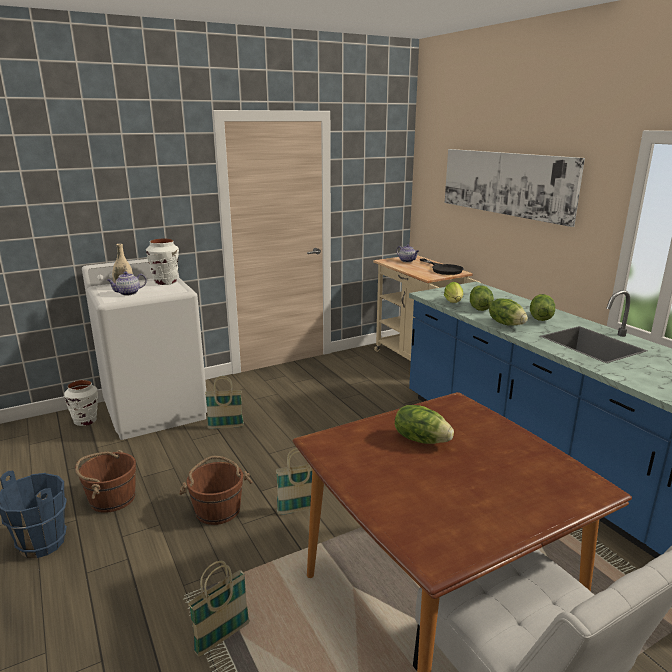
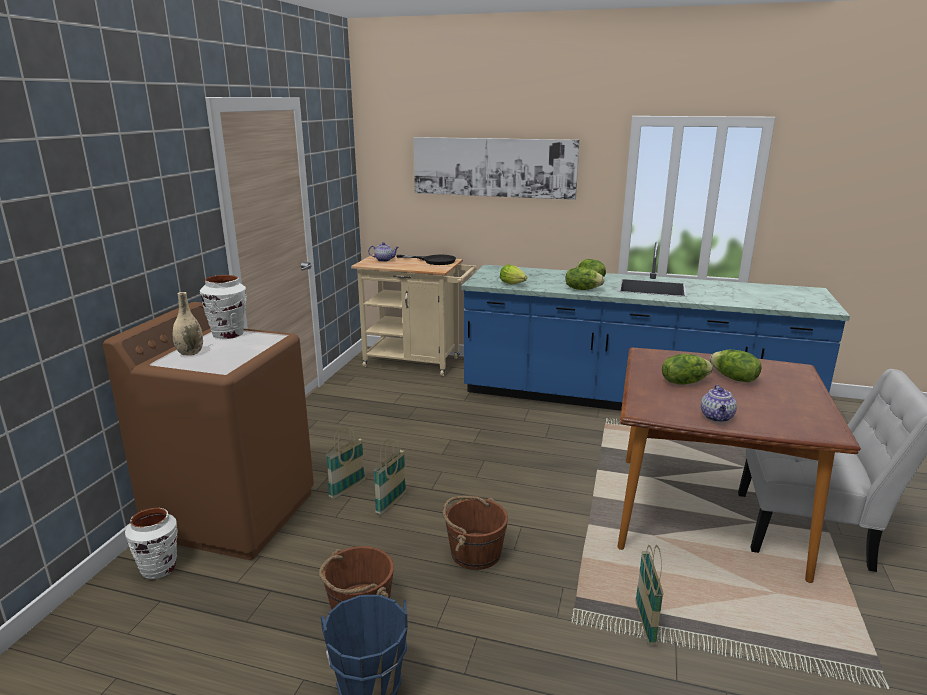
camera: 45 degrees left, 0 degrees up
(128, 293) = (221, 357): teapot -> teapot (717, 417)
(156, 410) = (234, 513): white washing machine -> brown washing machine
(299, 509) = (534, 513): basket -> basket (391, 503)
(479, 308) = (539, 283): lettuce -> lettuce (733, 378)

